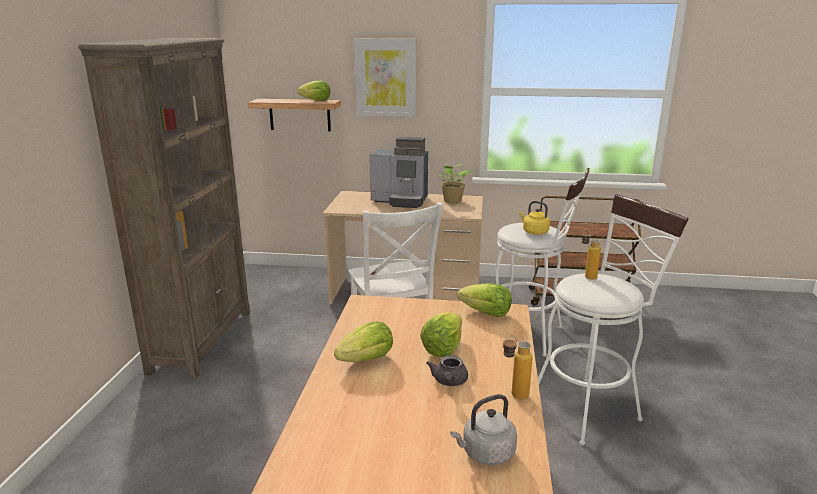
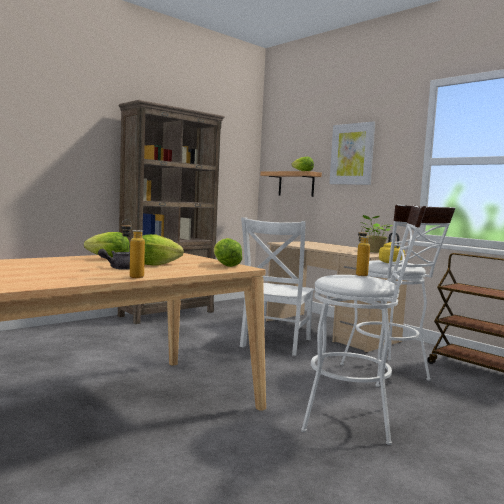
camera: 40 degrees right, 15 degrees down
(401, 201) = (335, 247): coffee machine -> none
(485, 453) = (52, 278): grey kettle -> none

